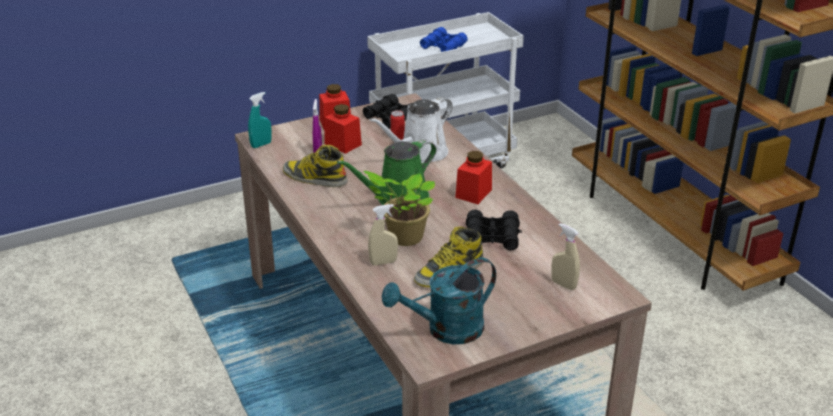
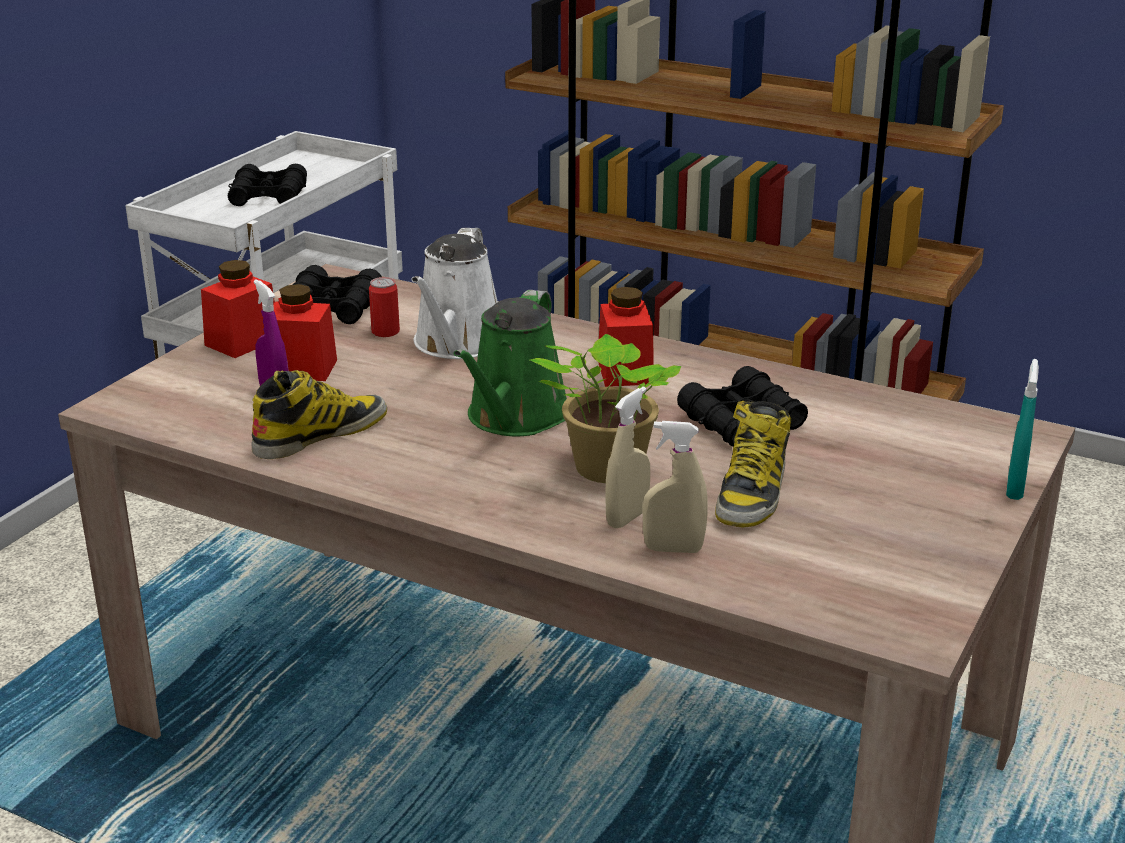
camera: 35 degrees left, 5 degrees down
(261, 145) = (141, 415): turquoise spray bottle -> turquoise spray bottle (1015, 488)
(314, 178) = (320, 434): boot -> boot turned 150 degrees clockwise
(443, 46) = (268, 196): blue binoculars -> black binoculars
(446, 330) = (871, 578): turquoise watering can -> none
(563, 285) = (935, 447): beige spray bottle -> beige spray bottle (673, 549)

